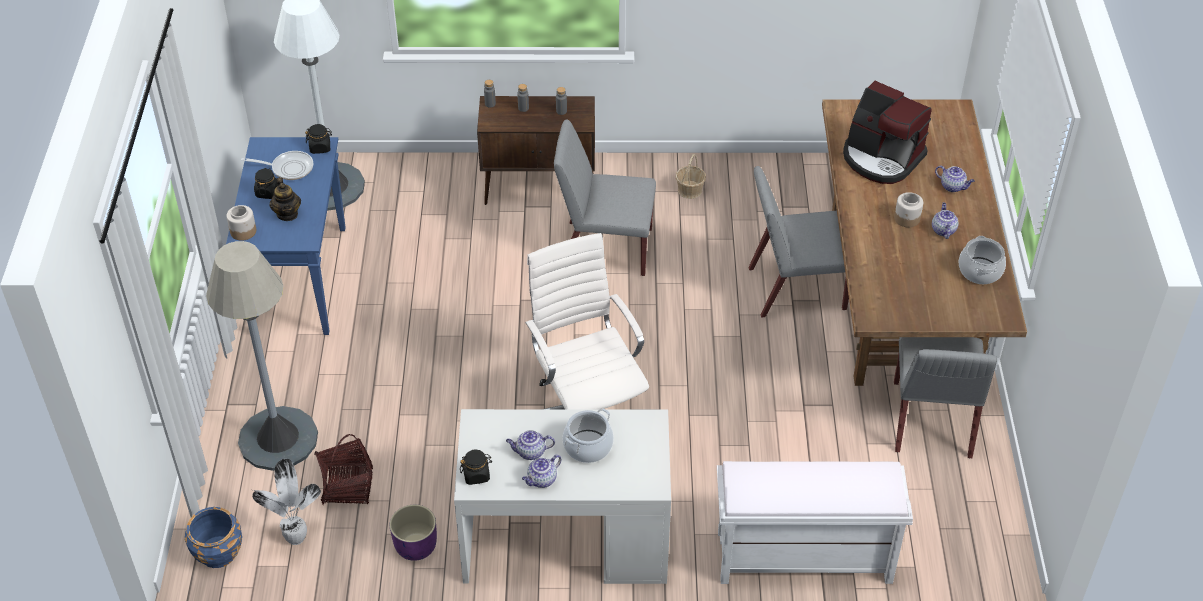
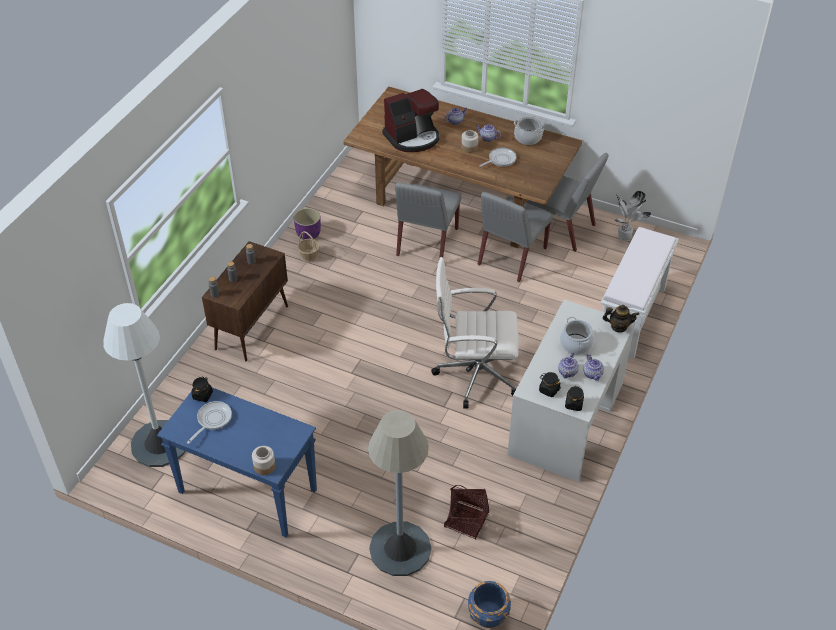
camera: 65 degrees left, 0 degrees up
(267, 192) = (230, 440): black jar -> black jar (549, 390)
(287, 214) = (263, 434): teapot -> teapot (618, 327)
(294, 539) = (498, 565): potted plant -> potted plant (624, 238)
(415, 546) = (537, 498): purple planter -> purple planter (308, 234)
(605, 248) = (333, 315): grey chair -> grey chair (511, 257)
(907, 257) = (500, 159): none -> frying pan

